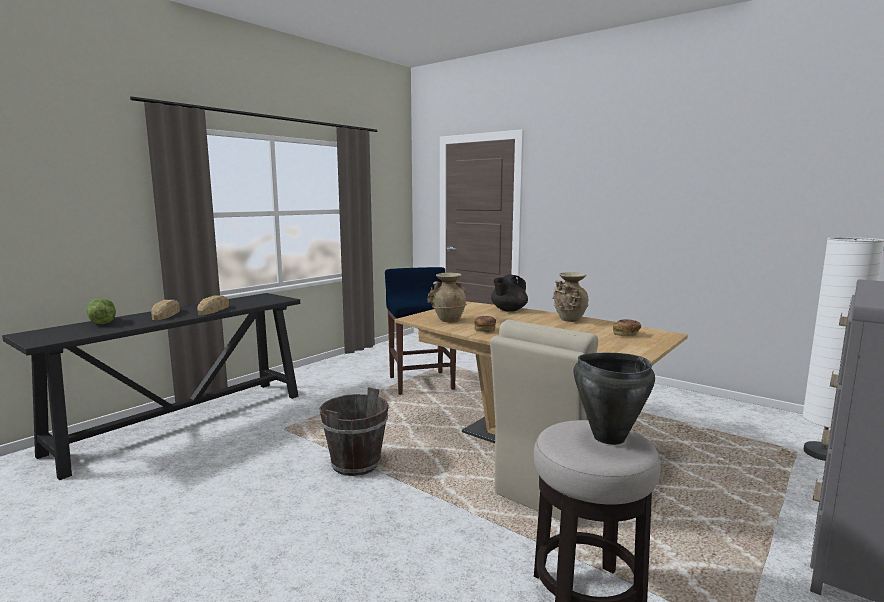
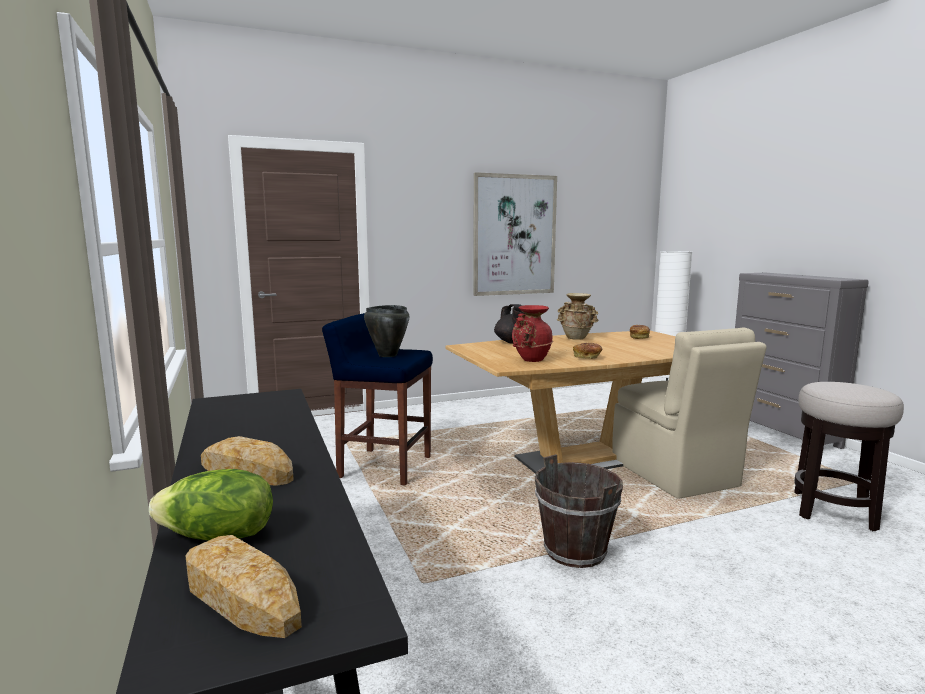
camera: 60 degrees left, 0 degrees up
(213, 310) = (280, 437): bread -> bread (240, 597)
(448, 320) = (530, 360): beige vase -> red vase
(608, 437) = (850, 386): black cooking pot -> black cooking pot (387, 355)
(665, 209) = (514, 235): none -> picture

